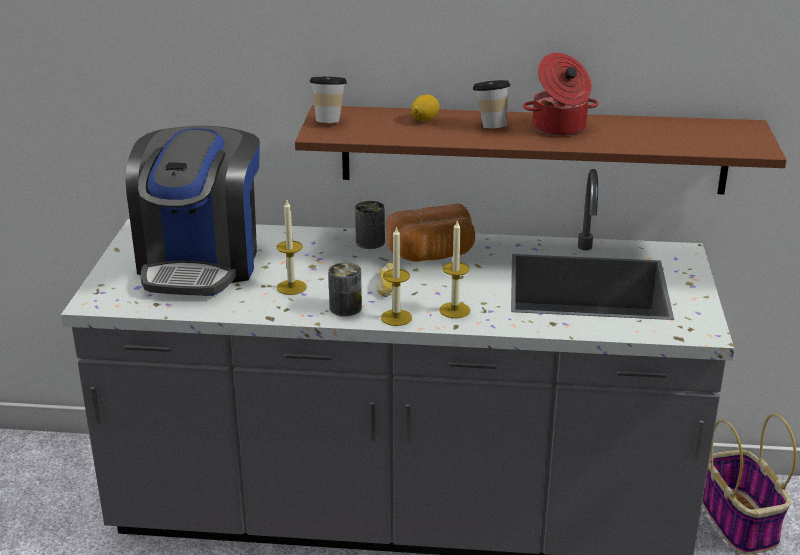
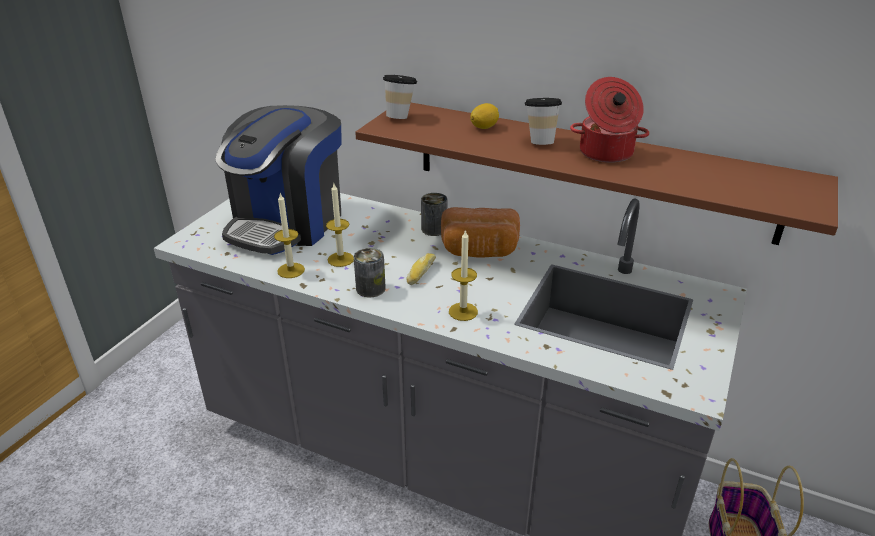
camera: 20 degrees right, 5 degrees up
(396, 317) = (407, 308): candle -> candle (291, 270)

